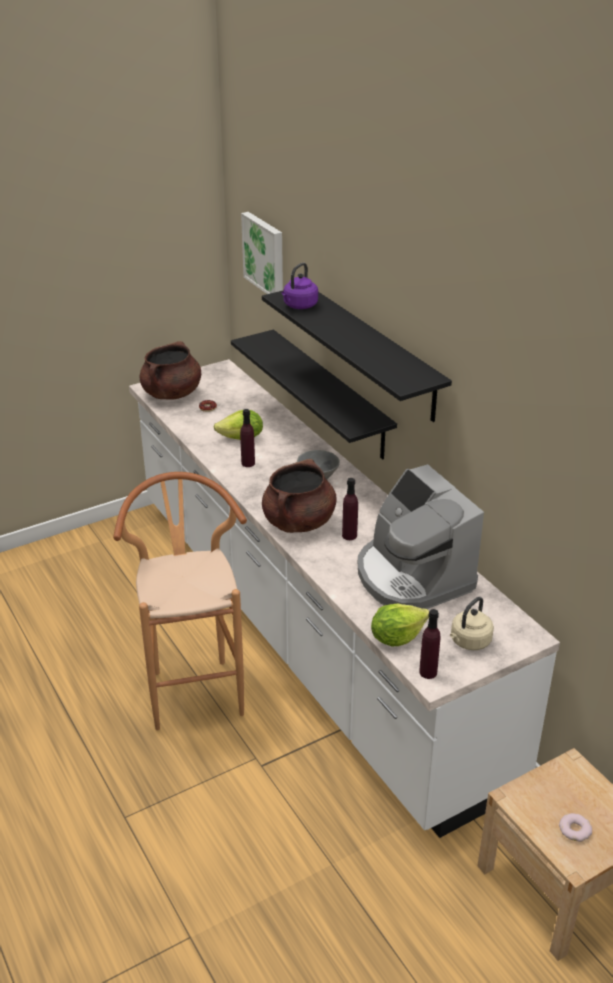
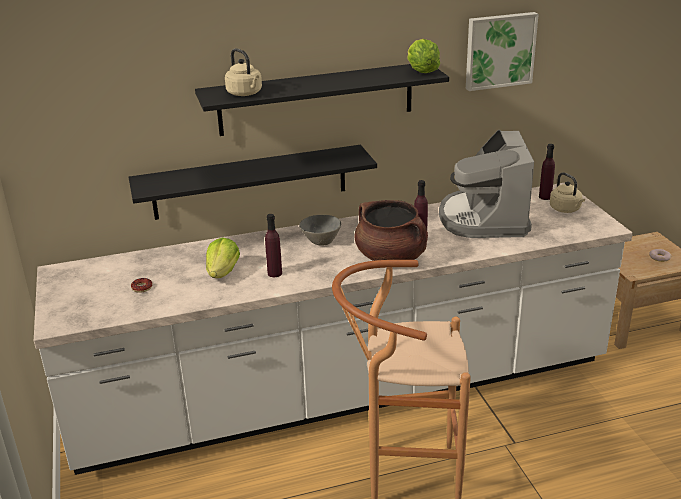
camera: 75 degrees left, 5 degrees down
(172, 394) = (87, 309): brown cooking pot -> none
(265, 254) = (99, 98): picture -> picture (499, 50)
(299, 306) = (245, 94): purple kettle -> beige kettle
(396, 637) = (560, 234): lettuce -> lettuce (421, 72)
(412, 576) = (484, 219): coffee machine -> coffee machine turned 105 degrees clockwise
(428, 672) = (600, 228): purple bottle -> purple bottle (545, 197)

